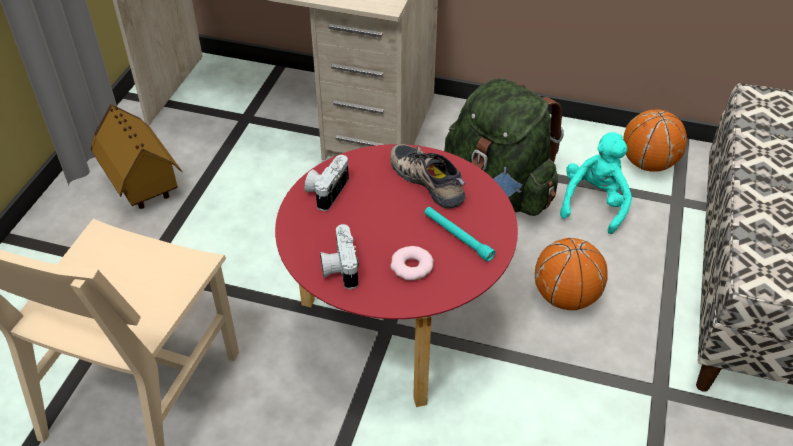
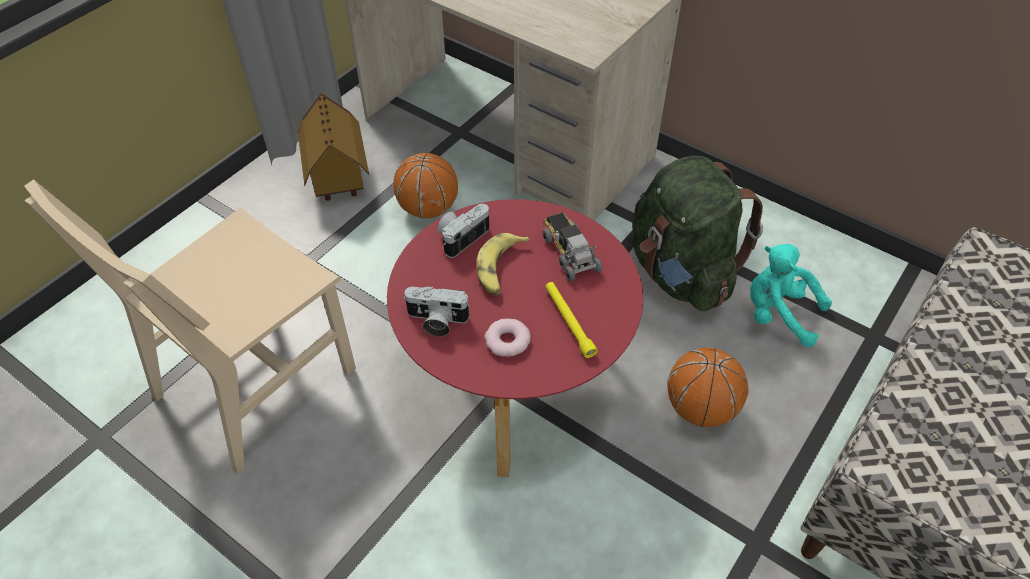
camera: 20 degrees right, 5 degrees up
(339, 268) = (436, 321): camera -> camera turned 90 degrees counterclockwise
(375, 209) = (500, 269): none -> banana
(429, 180) = (569, 252): shoe -> toy truck
(457, 237) = (569, 322): turquoise flashlight -> yellow flashlight
(594, 203) = (778, 314): turquoise plush toy -> turquoise plush toy turned 105 degrees counterclockwise
(647, 164) = (859, 285): basketball -> basketball (428, 208)

